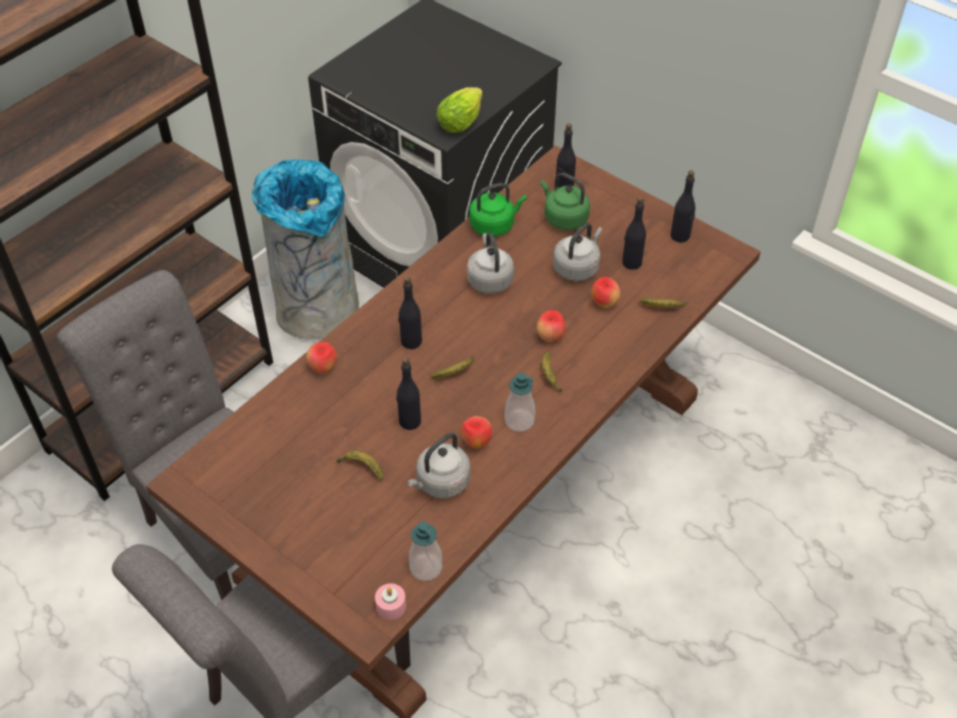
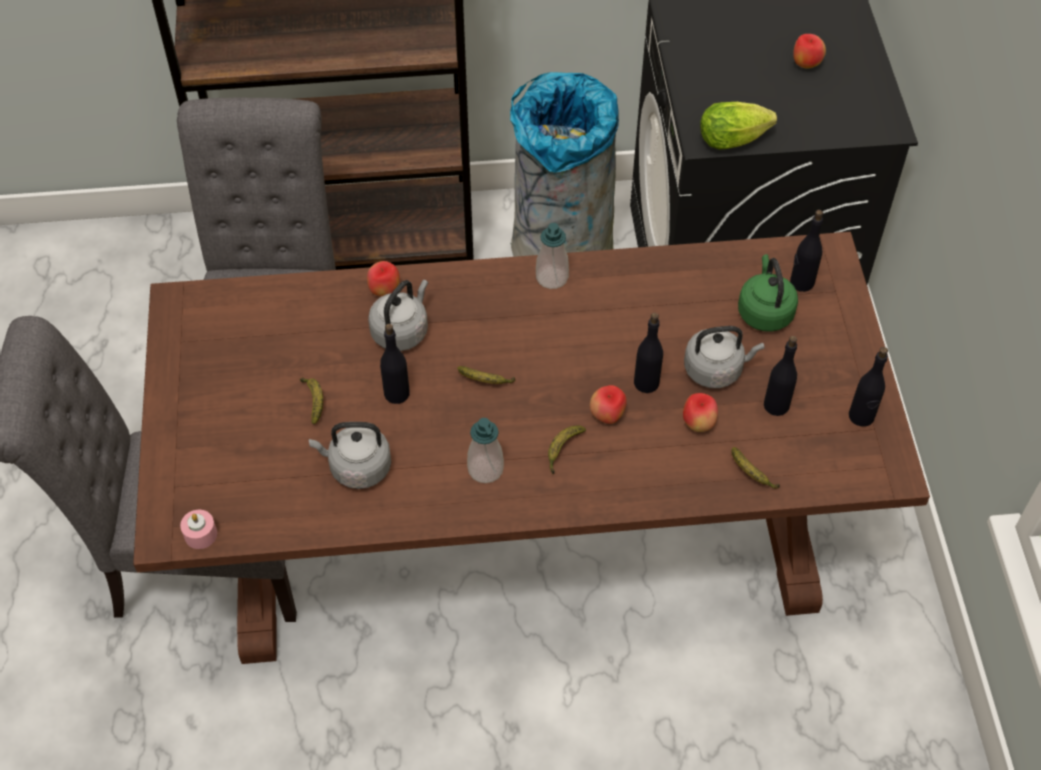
camera: 45 degrees right, 5 degrees up
(411, 341) = (482, 323): black bottle -> black bottle (646, 382)
(426, 567) = (262, 527): soap dispenser -> soap dispenser (552, 277)
(476, 442) = (427, 457): apple -> apple (806, 64)
(489, 279) = (619, 318): grey kettle -> grey kettle (401, 331)
(494, 225) = (688, 269): green kettle -> none

